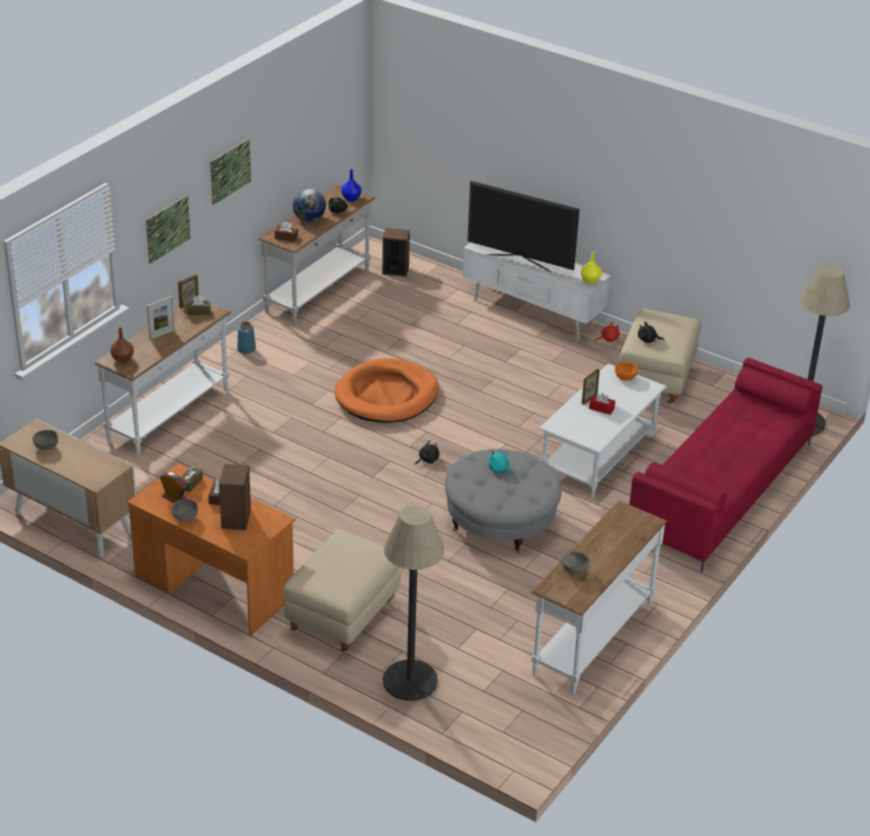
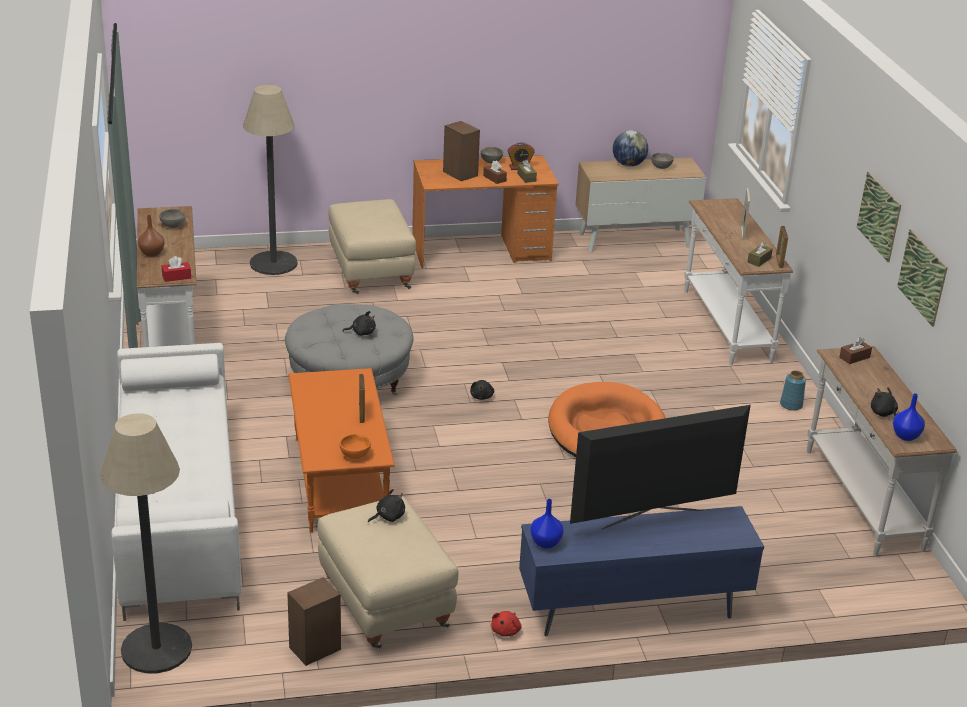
camera: 135 degrees right, 5 degrees down
(122, 359) = (725, 207): brown vase -> brown vase (152, 253)
(168, 229) = (827, 188): picture -> picture (922, 277)
(309, 220) = (881, 387): globe -> globe (628, 165)
(395, 270) = (855, 576): speaker -> speaker (315, 648)
(499, 470) = (361, 332): turquoise plush toy -> black plush toy
(532, 314) = (632, 611): white tv stand -> blue tv stand
(590, 280) = (546, 543): yellow vase -> blue vase
(599, 456) = (338, 481): white coffee table -> orange coffee table
(601, 408) = (337, 412): red tissue box -> red tissue box (176, 277)
(721, 491) = (177, 510): red sofa -> white sofa

